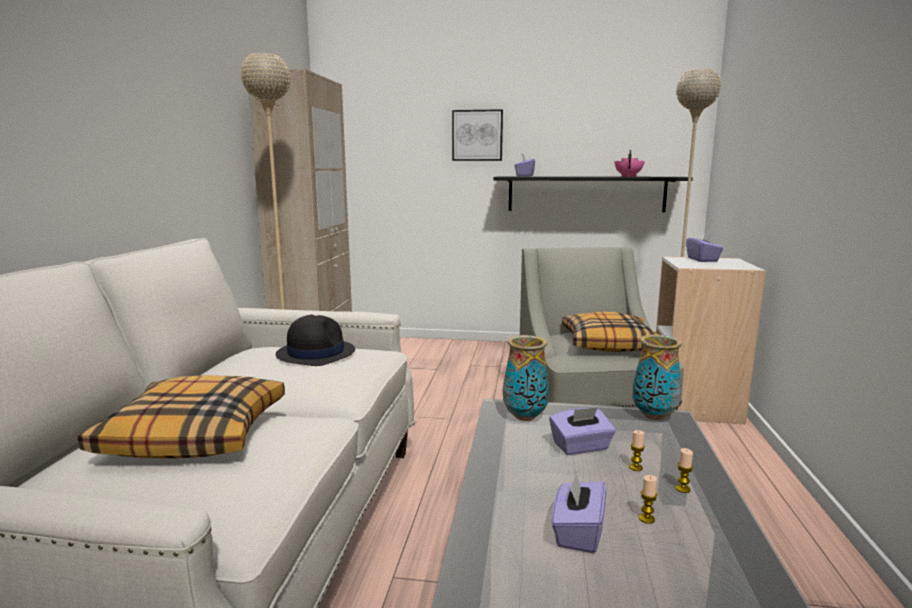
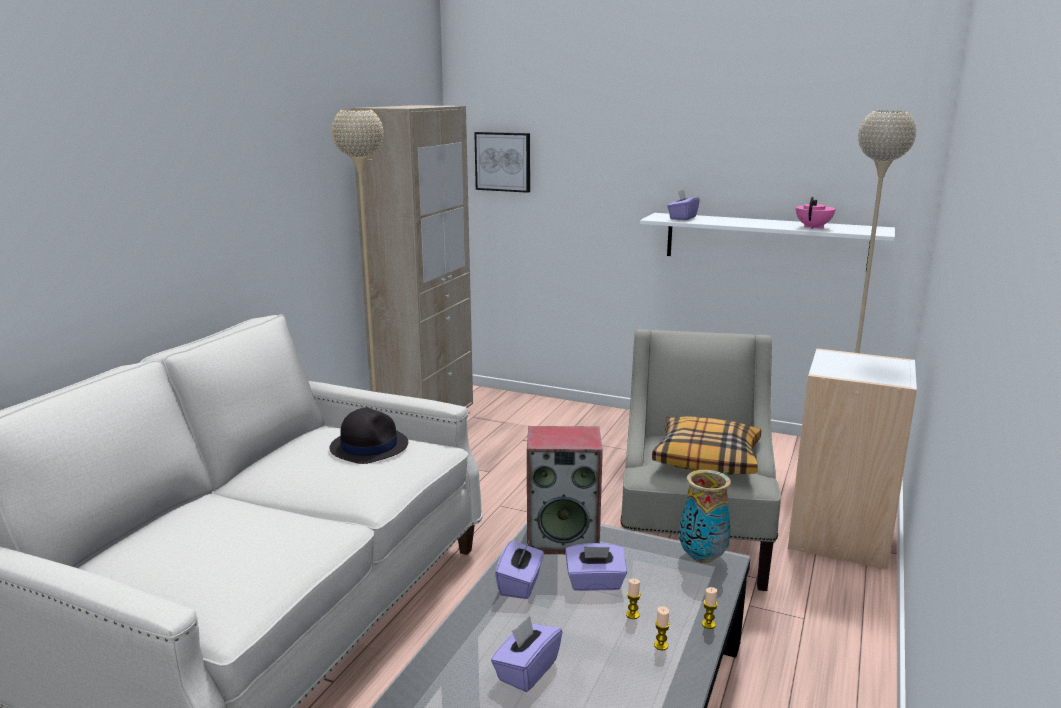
camera: 15 degrees right, 5 degrees up
(195, 434) = (228, 529): pillow -> none
(477, 135) = (632, 161): picture -> picture (503, 161)
(525, 416) = (563, 539): vase -> speaker
(586, 194) = (765, 241): black shelf -> white shelf
(646, 519) = (600, 669): candle -> candle (708, 624)
(702, 260) = (860, 360): purple tissue box -> purple tissue box (520, 584)

